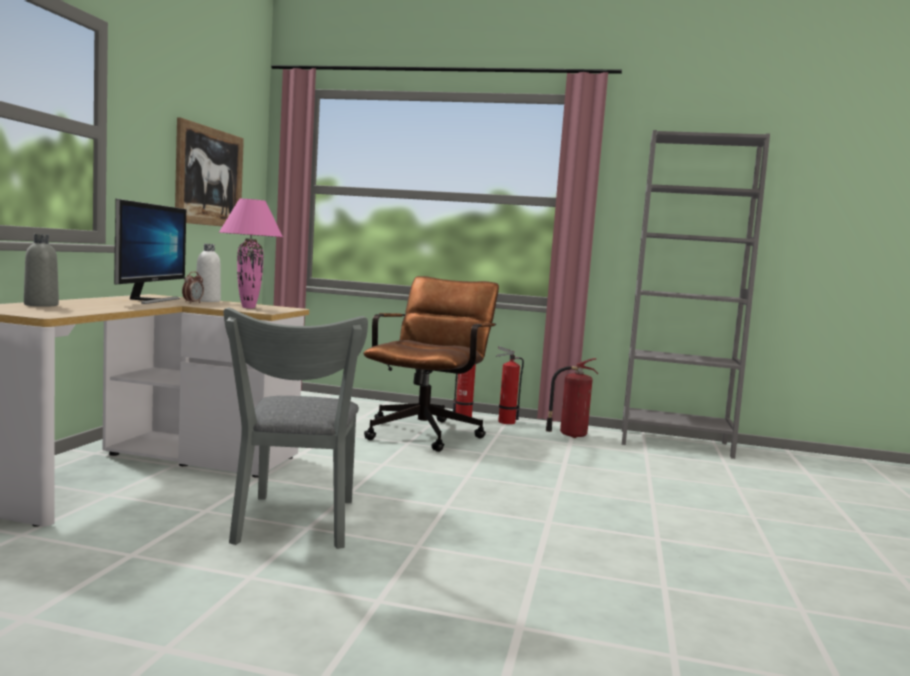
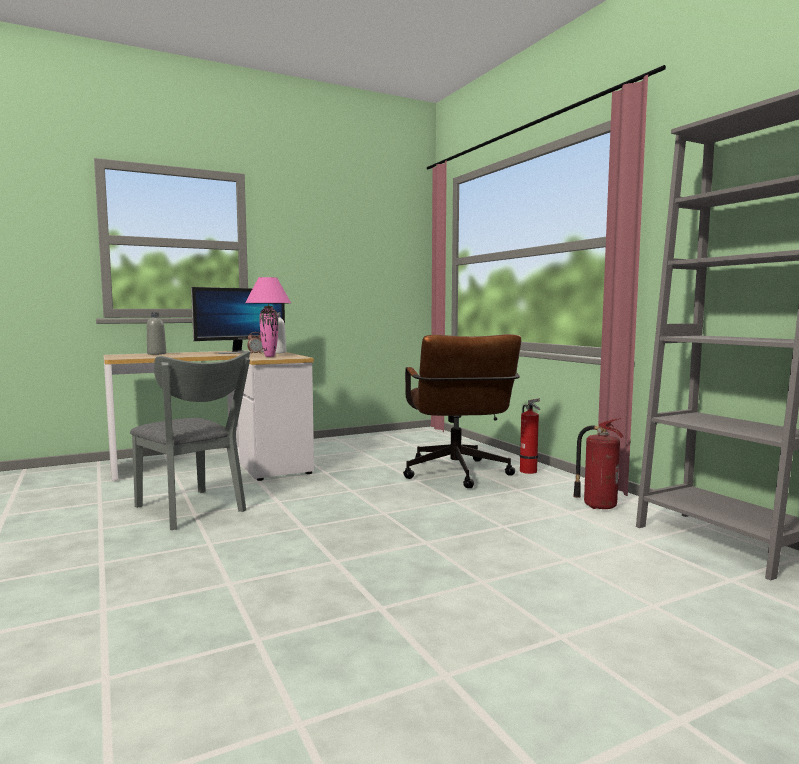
camera: 50 degrees right, 0 degrees up
(209, 177) = (358, 263): picture -> none
(294, 525) = (193, 511): grey chair -> grey chair turned 90 degrees counterclockwise
(427, 432) = (457, 476): brown office chair -> brown office chair turned 105 degrees clockwise
(504, 421) = (560, 481): fire extinguisher -> none

